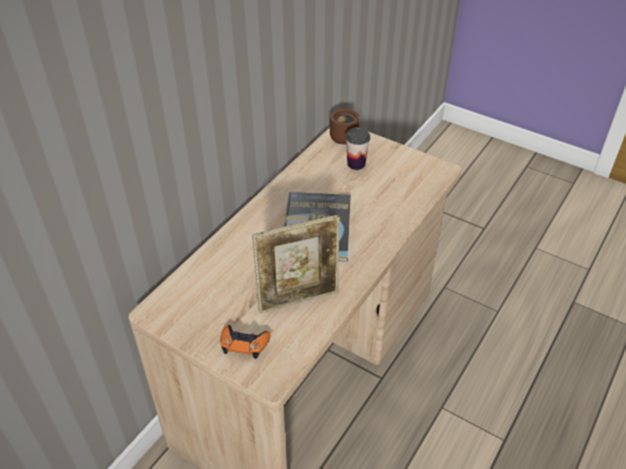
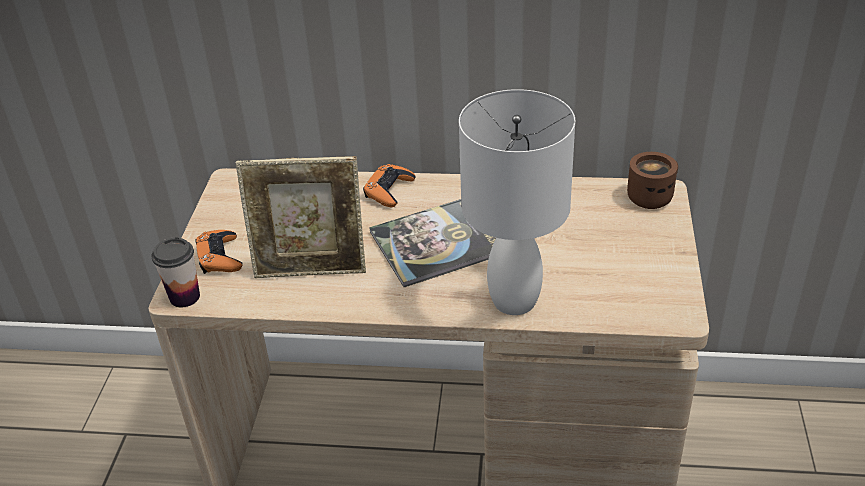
camera: 65 degrees right, 5 degrees down
(243, 234) = (389, 190): none -> orange game controller
(298, 299) = (312, 271): picture frame -> picture frame turned 45 degrees counterclockwise
(356, 164) = (604, 229): cup -> cup (184, 297)
(390, 220) = (514, 299): none -> white table lamp

